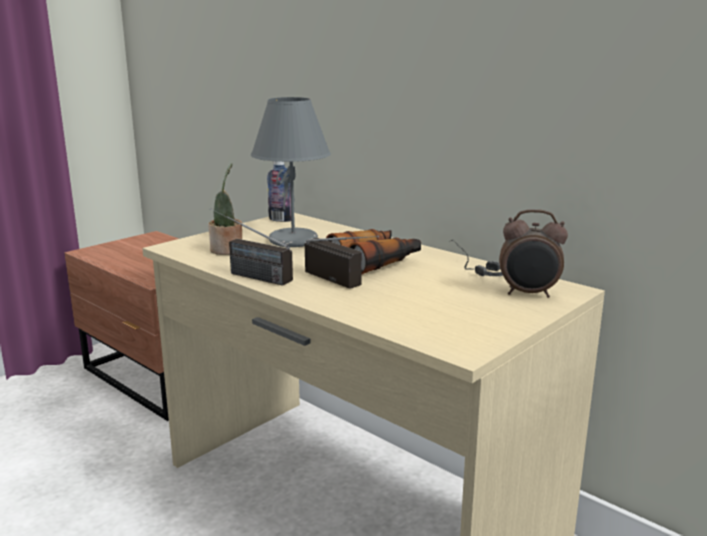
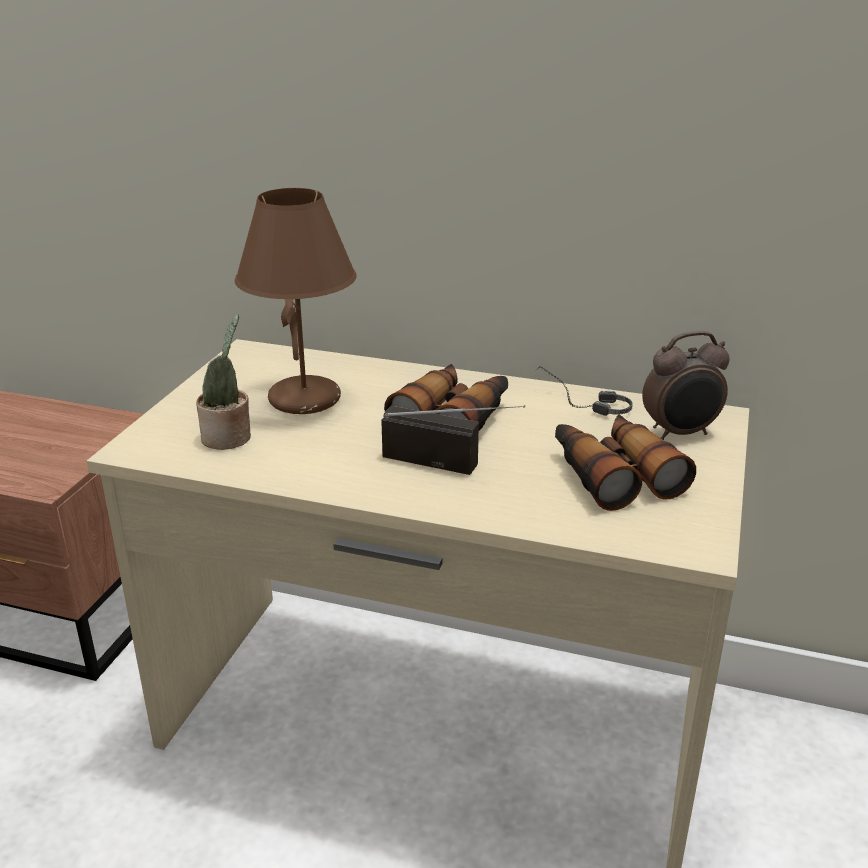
camera: 25 degrees left, 10 degrees up
(246, 274) = (305, 480): radio -> none
(281, 219) = (243, 359): bottle -> none
(293, 241) = (306, 399): grey table lamp -> brown table lamp
(450, 305) = (613, 474): none -> binoculars

